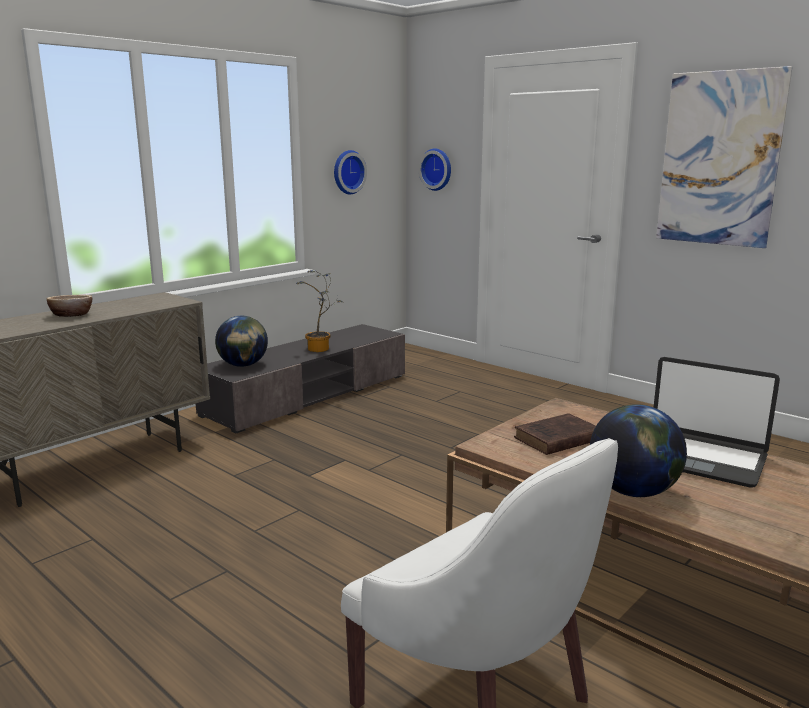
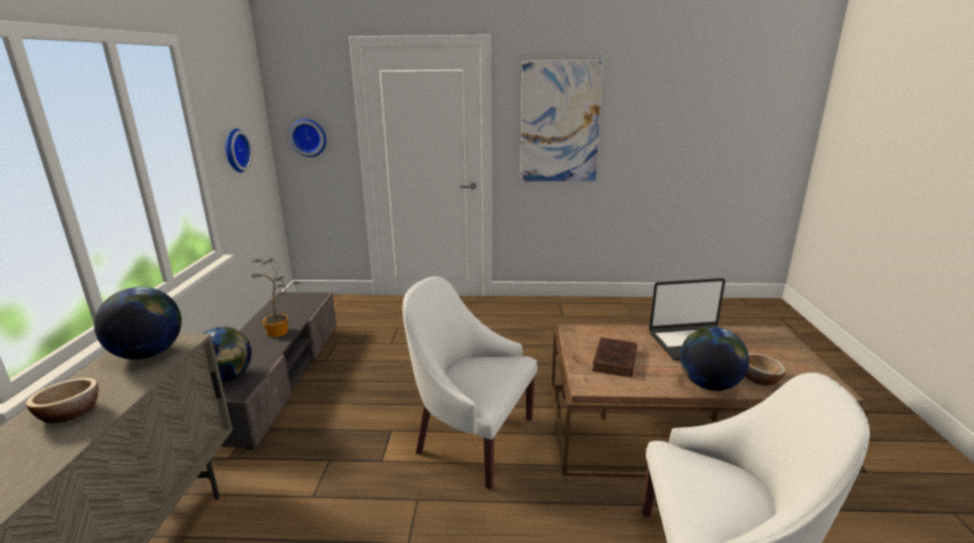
camera: 40 degrees left, 5 degrees up
(152, 302) = (148, 354): none -> globe
(403, 491) = (471, 438): none -> white armchair
(722, 512) = (759, 379): none -> bowl

